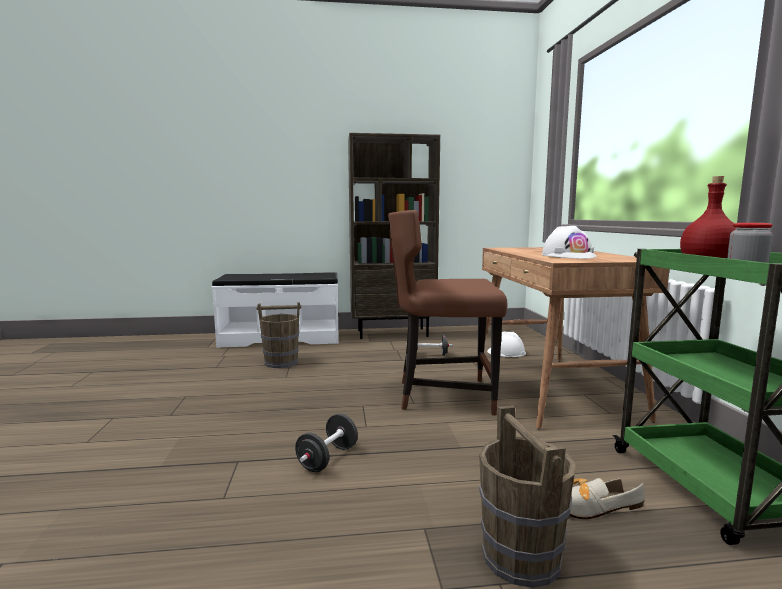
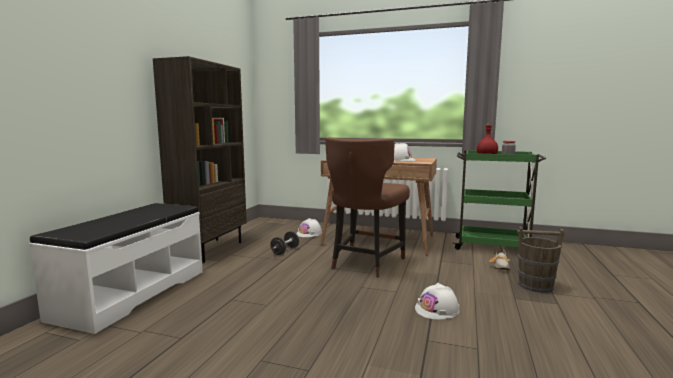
camera: 65 degrees left, 0 degrees up
(281, 362) = (221, 302): brown bucket -> none
(327, 459) = (437, 309): black dumbbell -> white hard hat

